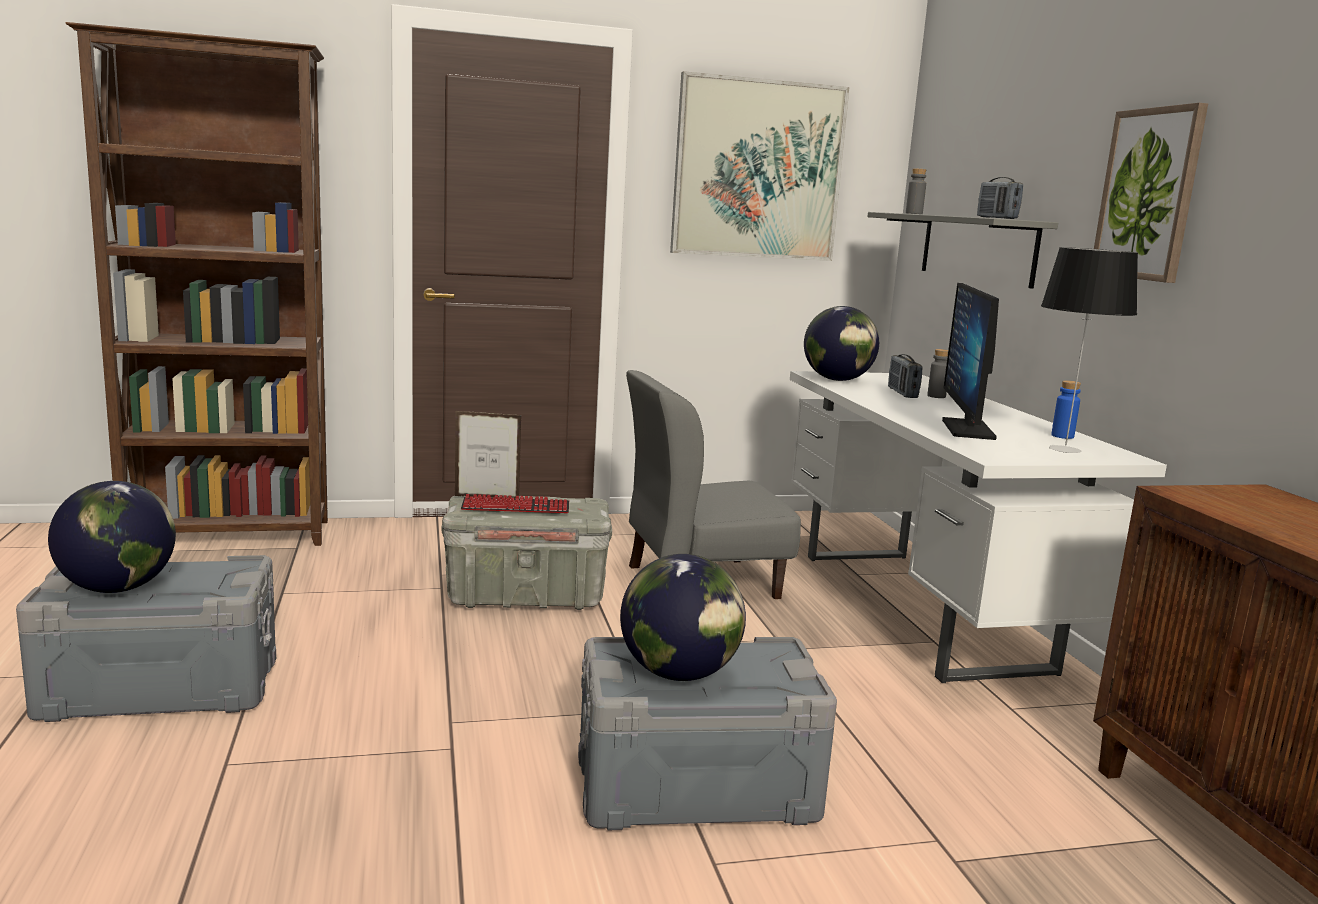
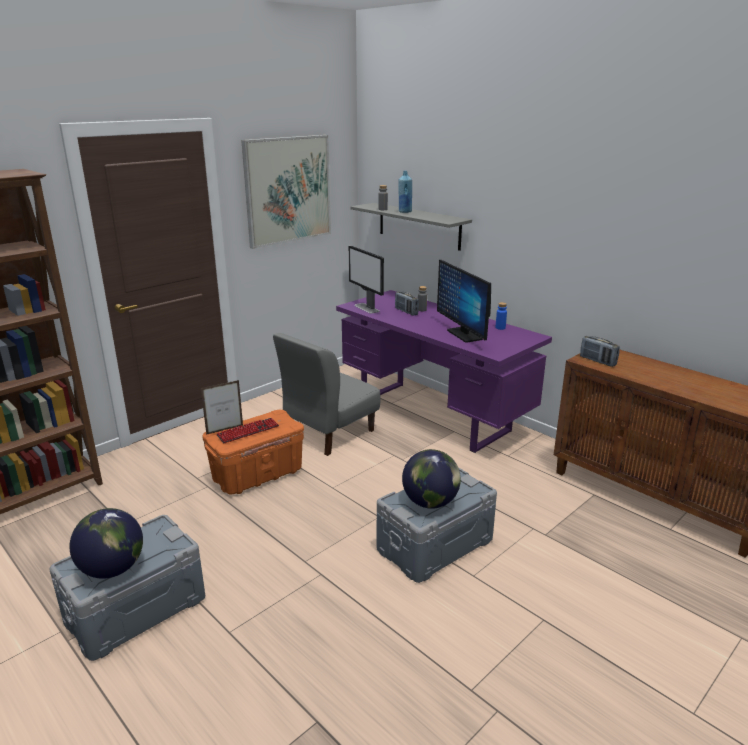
camera: 30 degrees left, 10 degrees up
(527, 596) = (258, 474): grey storage box -> orange storage box
(837, 380) = (367, 308): globe -> monitor
(920, 609) = (434, 414): white desk -> purple desk
(947, 215) = (404, 211): none -> blue bottle
(996, 218) = (436, 215): radio -> radio (597, 361)
(1066, 449) = (512, 338): table lamp -> none
(1149, 194) = (524, 213): picture -> none

